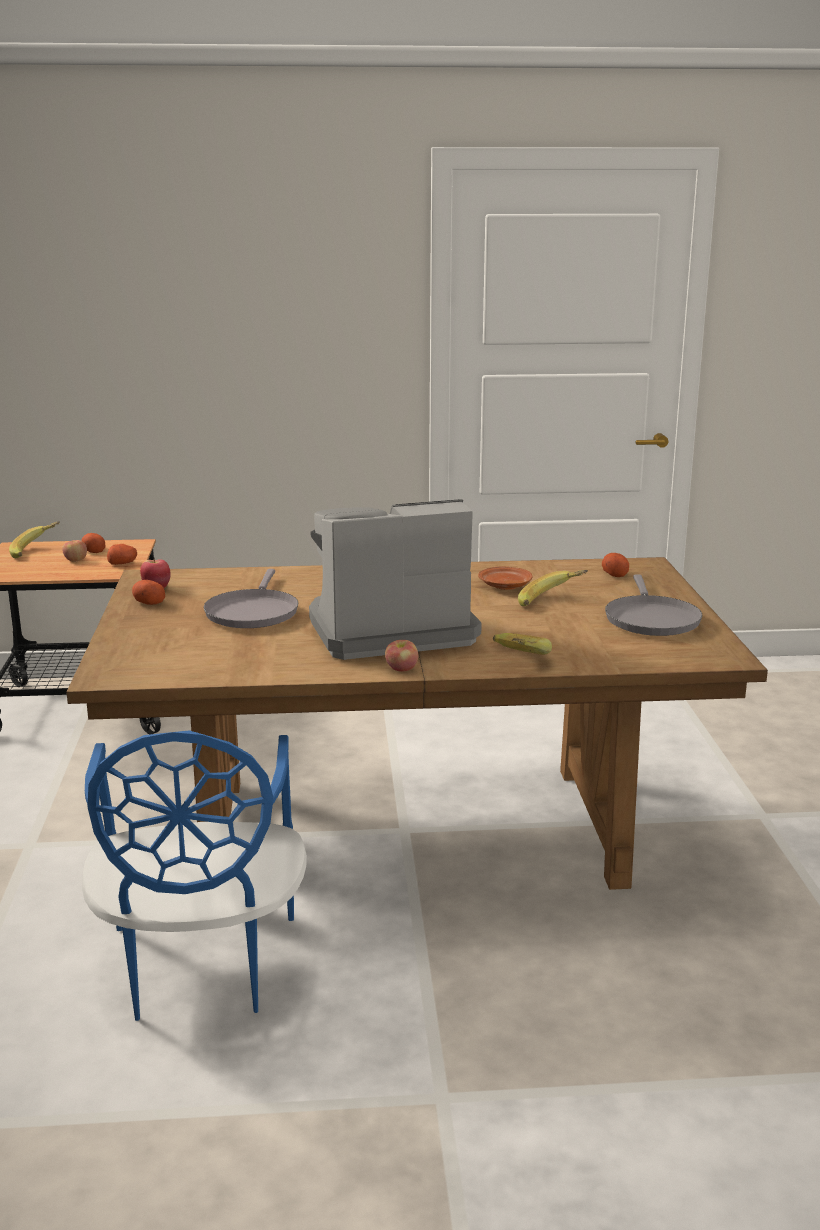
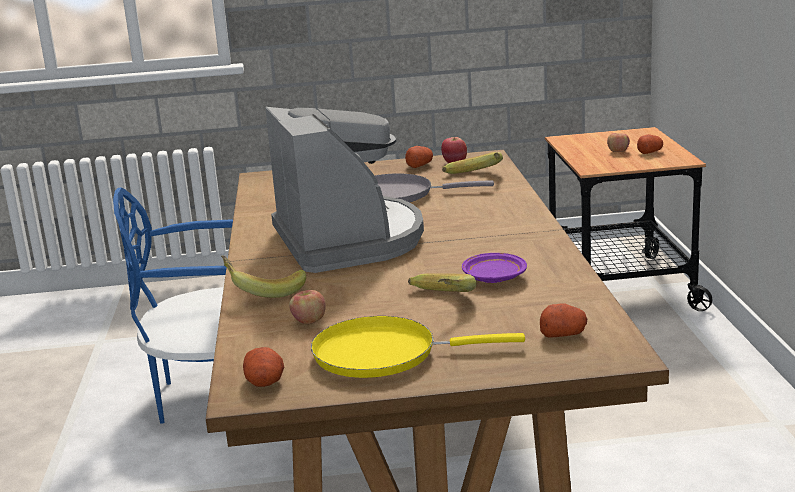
camera: 90 degrees right, 0 degrees up
(36, 552) = (633, 139): banana -> banana (475, 177)
(123, 563) = (620, 165): potato -> potato (265, 382)
(402, 669) = (252, 252): apple -> apple (308, 321)
(504, 586) = (493, 277): brown plate -> purple plate
(650, 619) = (384, 354): grey frying pan -> yellow frying pan

